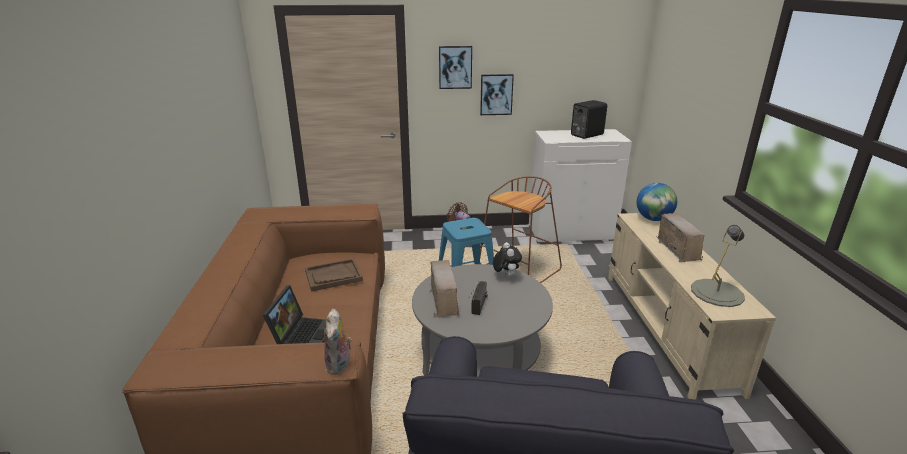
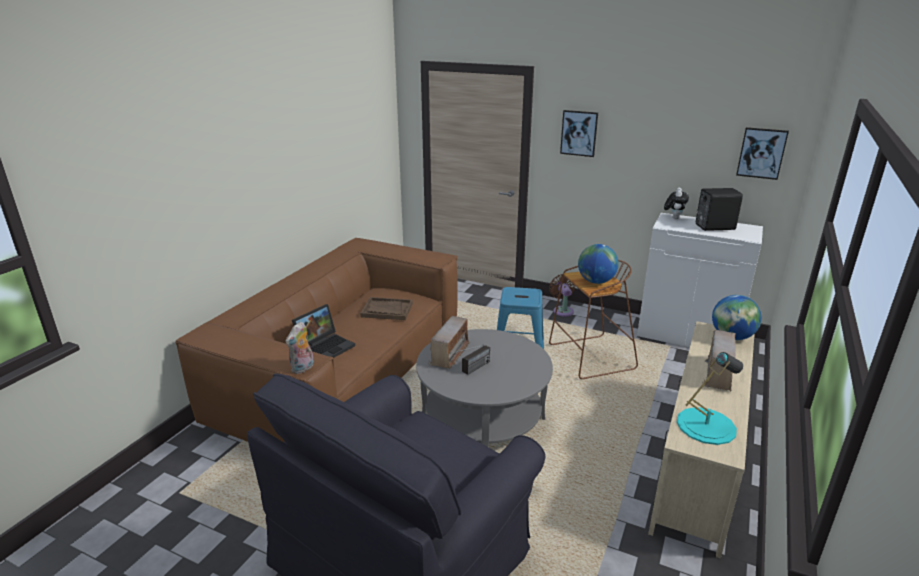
camera: 30 degrees right, 0 degrees up
(496, 94) = (620, 166): picture -> picture (761, 153)
(505, 276) = (525, 351): plush toy -> plush toy (674, 218)
(522, 199) = (596, 281): none -> globe
(717, 292) = (706, 425): grey table lamp -> turquoise table lamp

